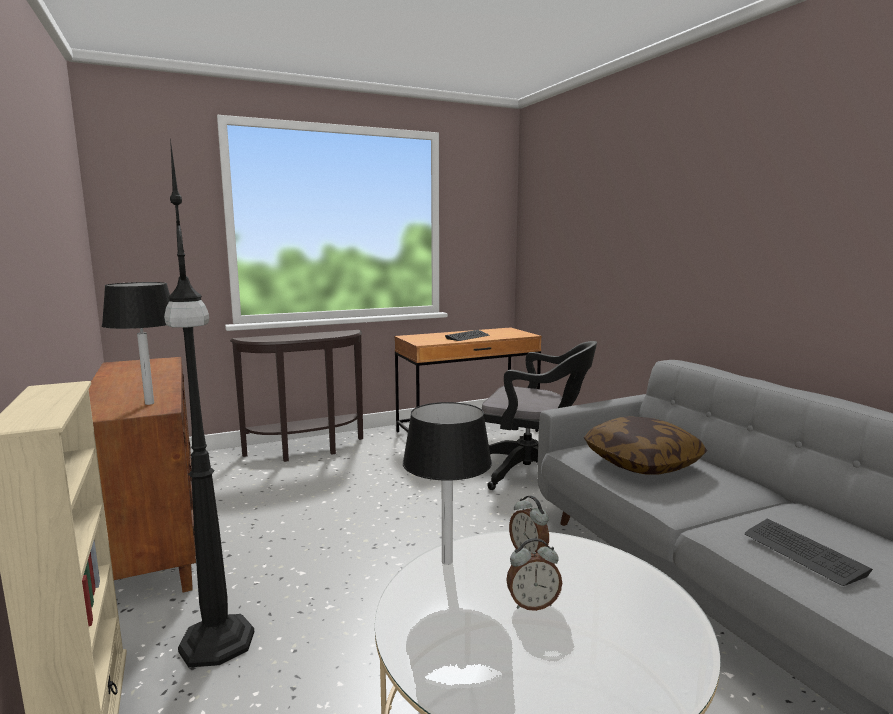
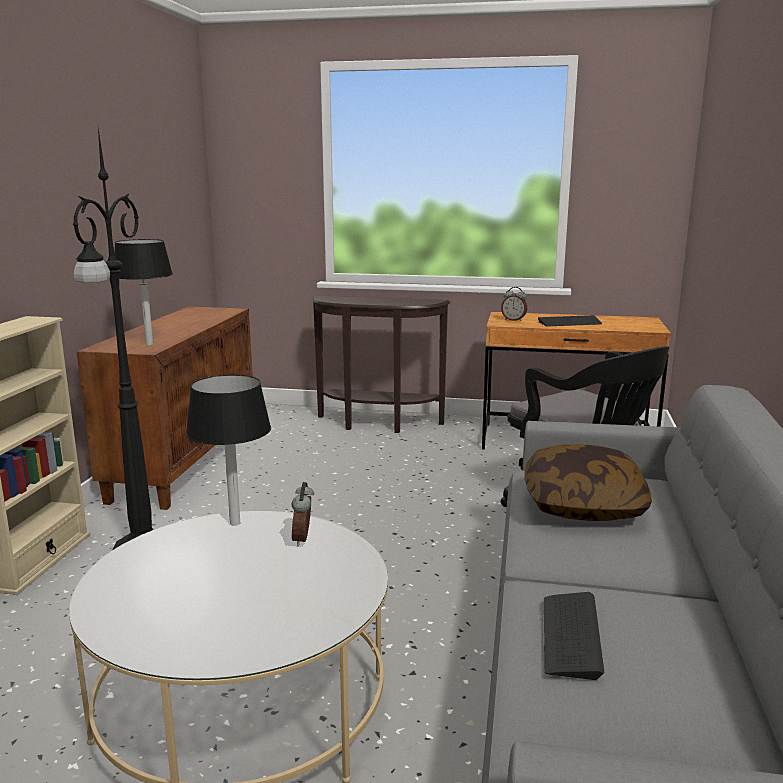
camera: 35 degrees right, 5 degrees up
(532, 604) = (238, 571): alarm clock -> alarm clock (513, 320)

